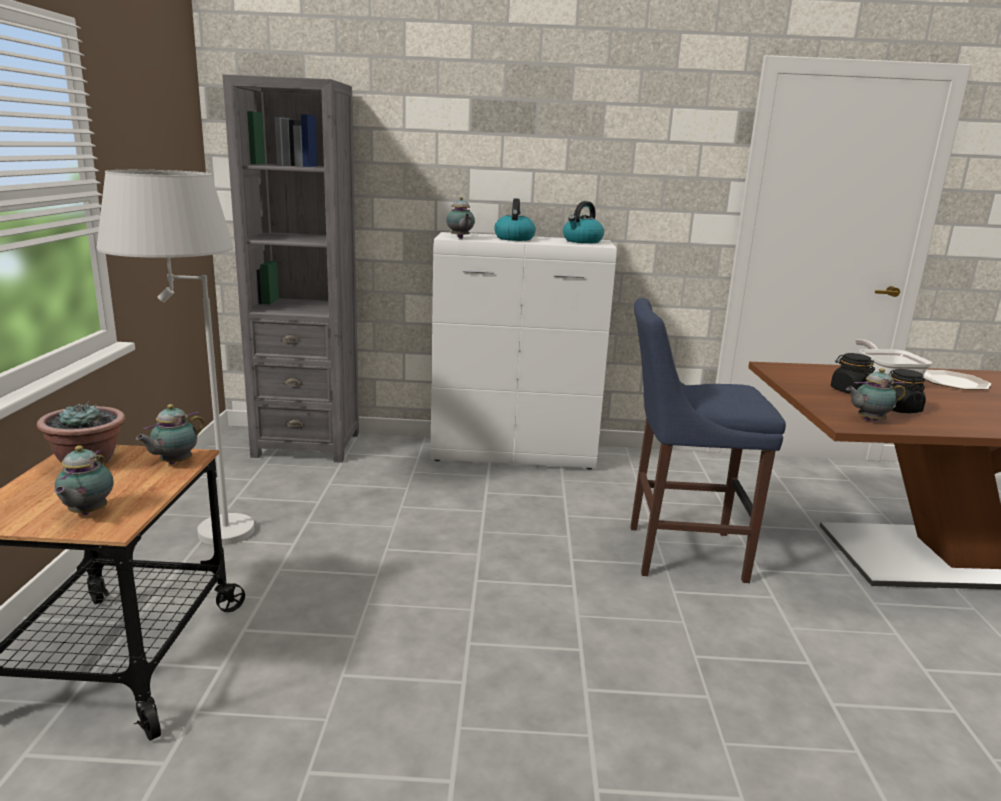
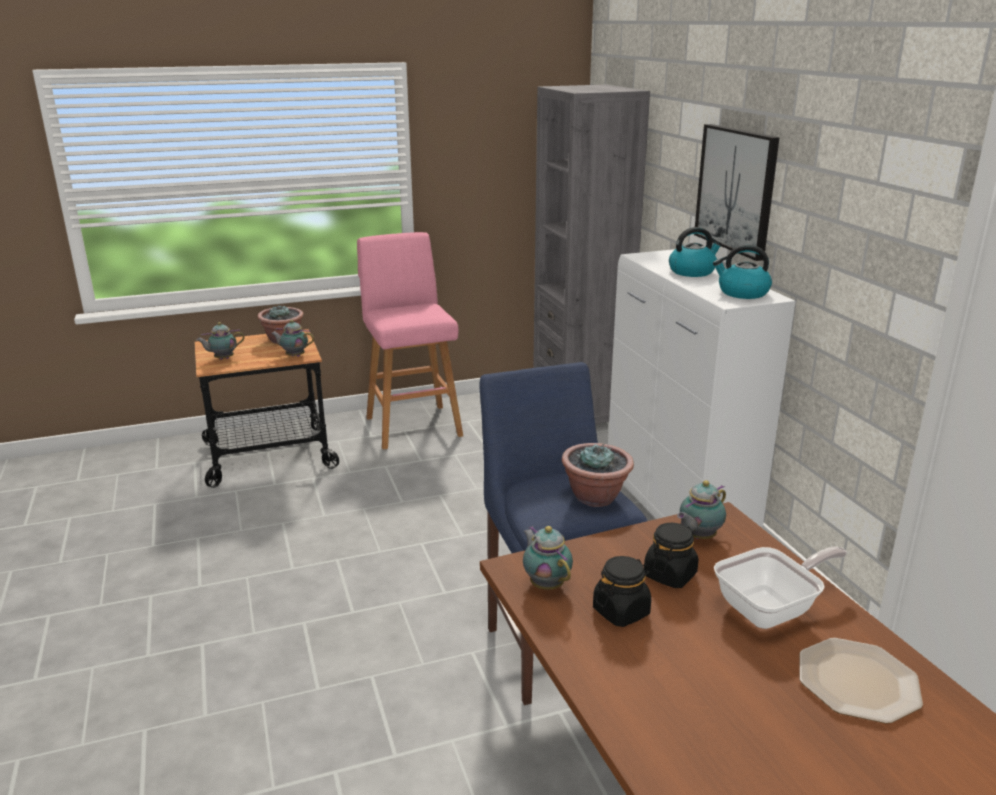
camera: 70 degrees right, 5 degrees up
(196, 530) = (412, 425): white floor lamp -> pink stool
(460, 238) = (644, 259): teapot -> teapot (698, 537)
(509, 167) = (736, 190): none -> picture
(729, 388) = (595, 497): none -> potted plant

